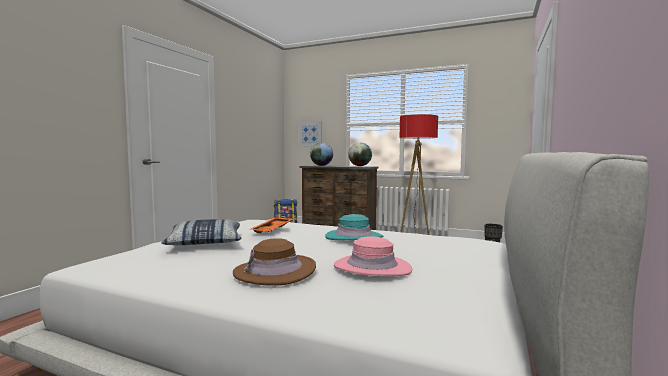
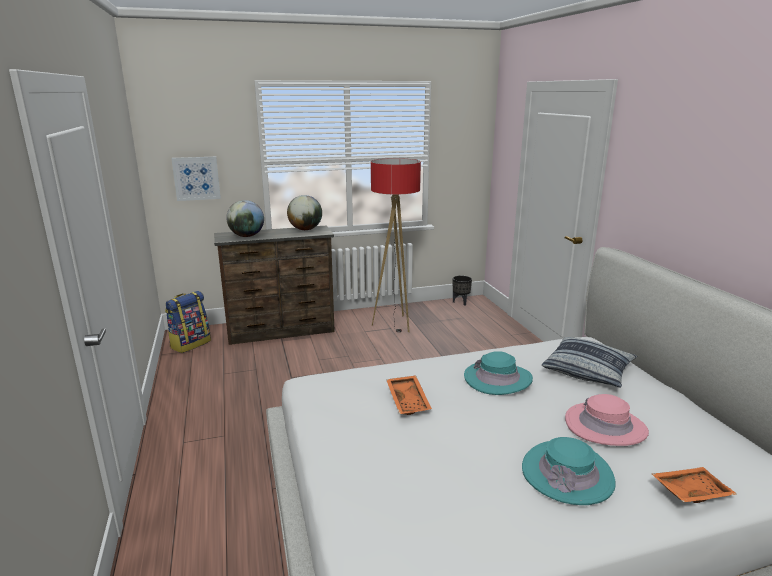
camera: 40 degrees left, 15 degrees up
(205, 243) = (387, 460): pillow -> pillow (588, 370)
(275, 271) = (567, 474): brown hat -> turquoise hat
(339, 306) = (690, 491): none -> orange tray

